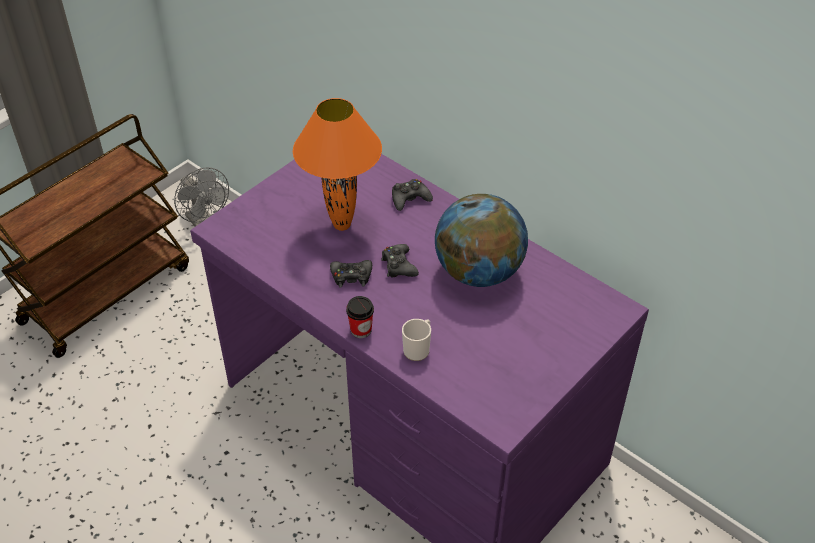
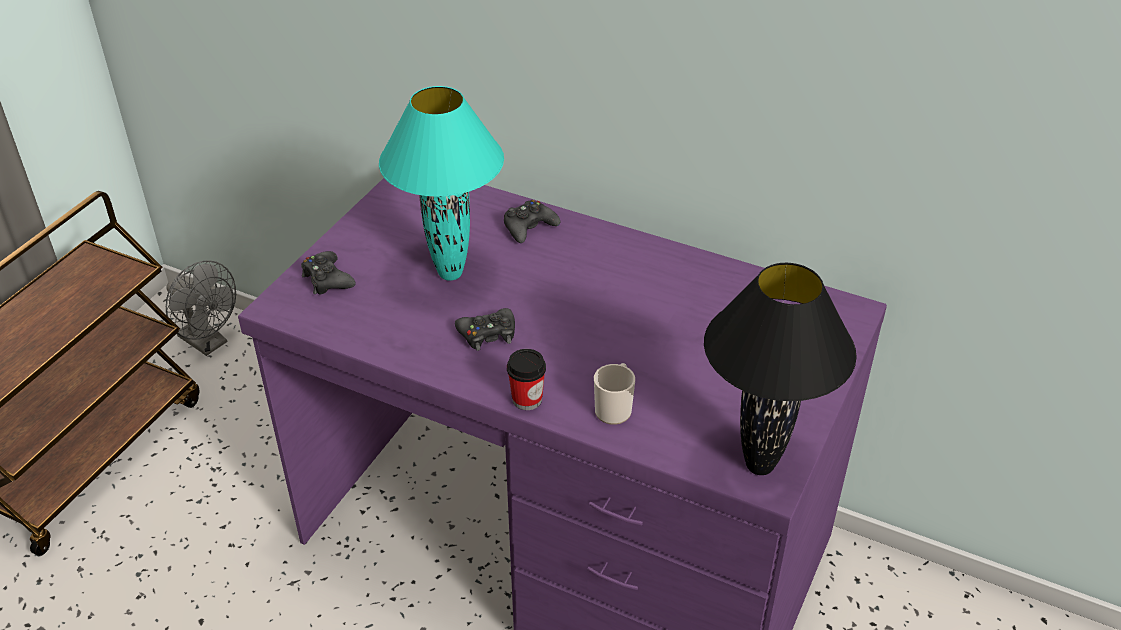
camera: 15 degrees left, 5 degrees down
(342, 224) = (450, 273): orange table lamp -> turquoise table lamp
(399, 266) = (546, 310): black game controller -> black game controller (327, 280)
(479, 272) = (655, 299): globe -> none
(501, 412) = (759, 467): none -> black table lamp

